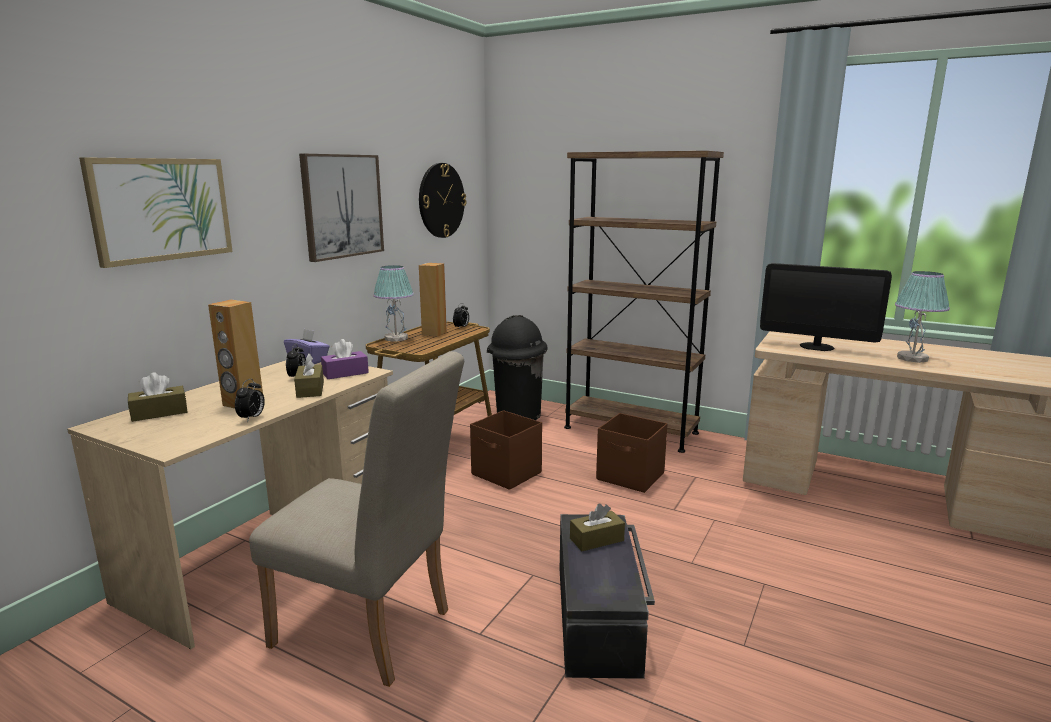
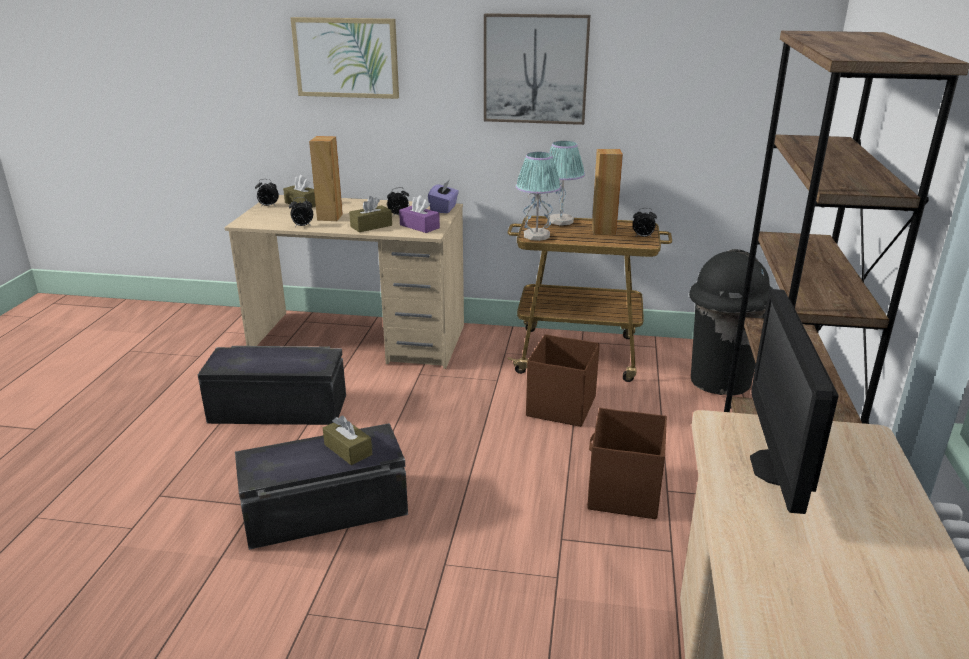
camera: 70 degrees right, 10 degrees up
(126, 431) = (268, 206): none -> alarm clock
(372, 632) = (278, 408): beige chair -> black storage box
(441, 200) = (713, 75): wall clock -> none
(913, 358) = (808, 582): table lamp -> table lamp (536, 236)

